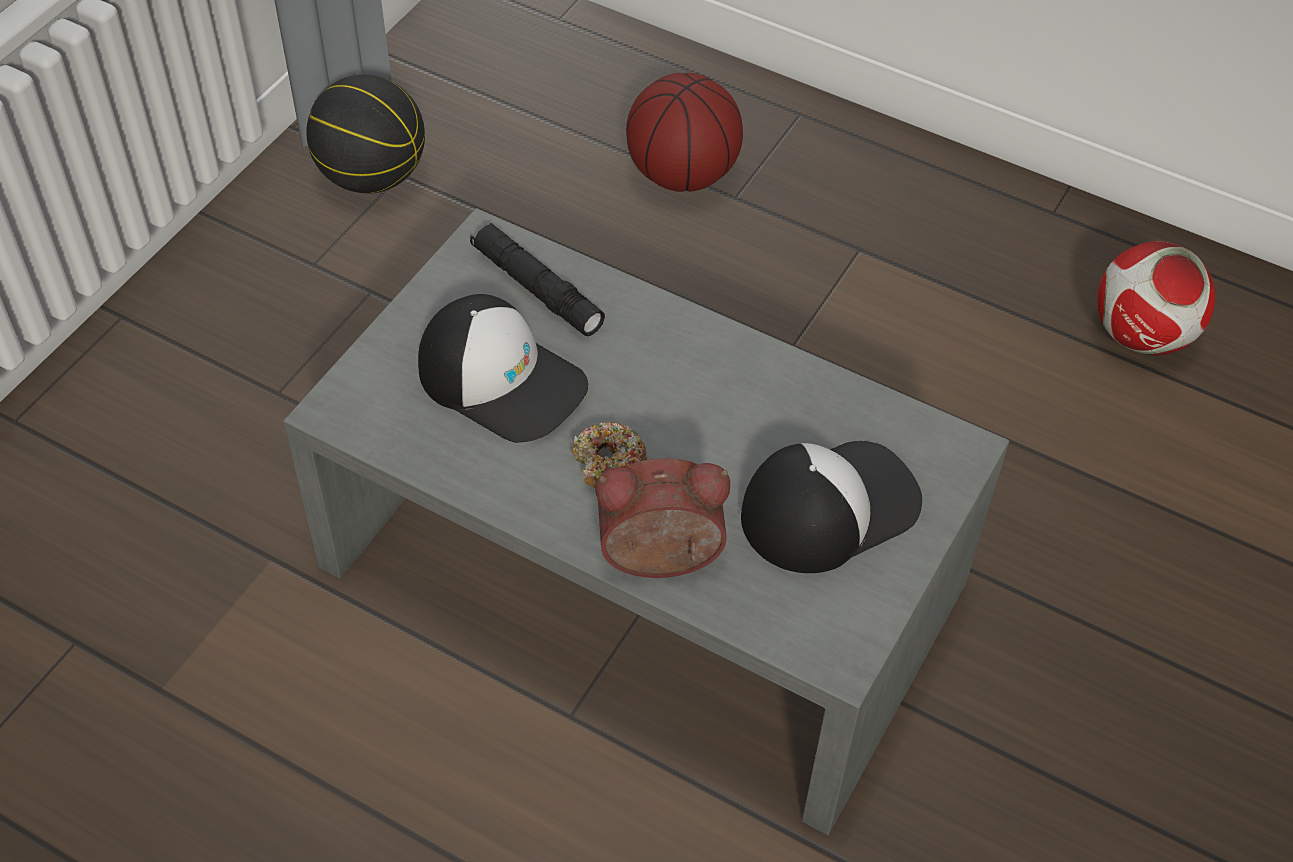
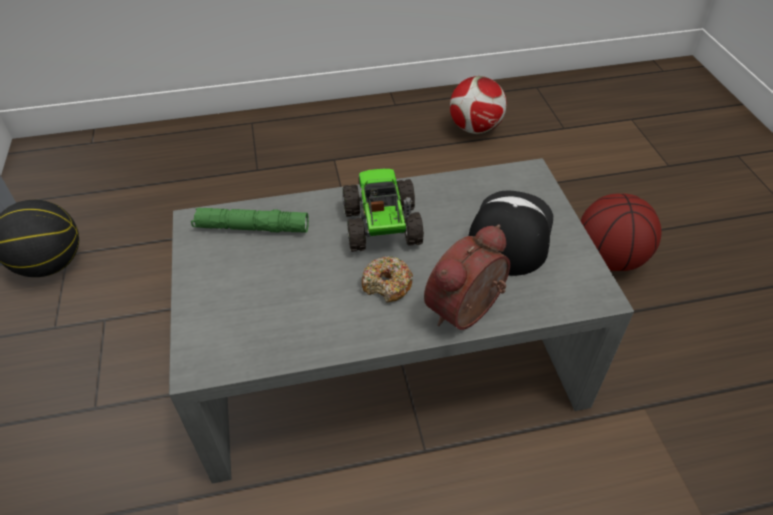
camera: 40 degrees left, 5 degrees down
(502, 379) = (283, 282): cap -> none
(537, 288) = (252, 227): black flashlight -> green flashlight
(681, 174) = (221, 174): basketball -> basketball (609, 259)
(682, 389) = (381, 227): none -> toy truck

